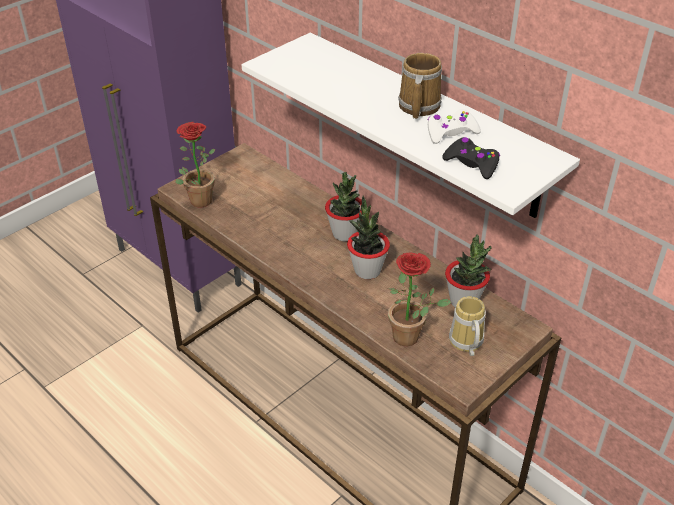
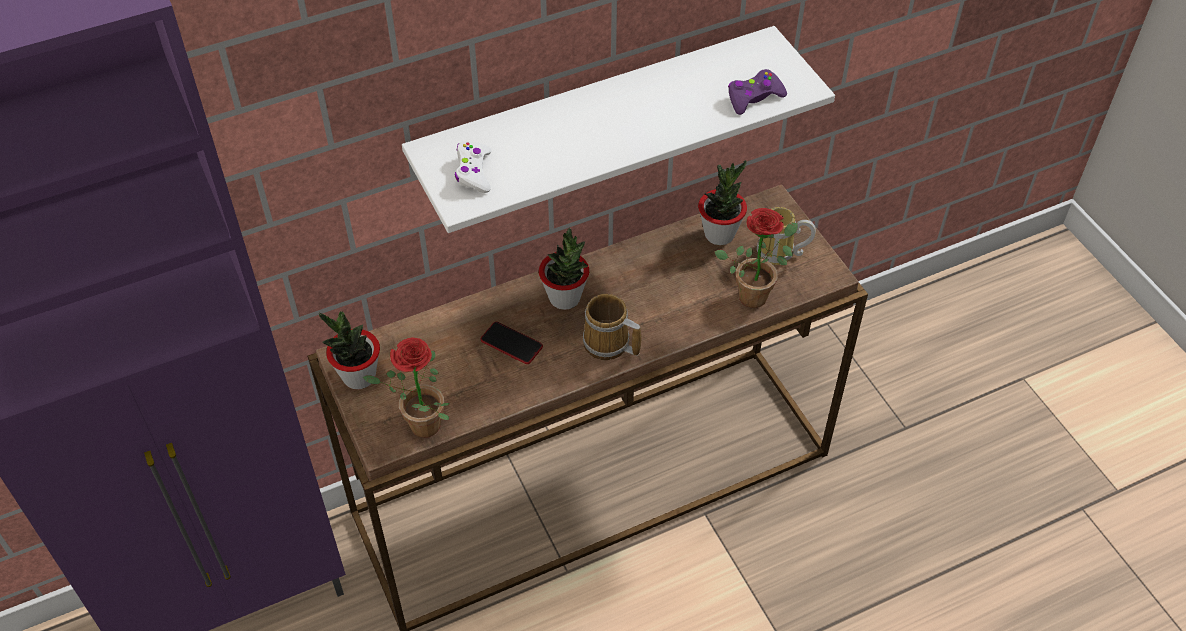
camera: 70 degrees left, 10 degrees up
(288, 219) = (511, 344): none -> phone
(367, 270) = (638, 297): potted plant -> potted plant (358, 376)
(417, 107) = (629, 103): mug -> mug (608, 345)
(451, 132) = (691, 94): white game controller -> white game controller (473, 172)
(472, 163) = (754, 97): black game controller -> purple game controller

